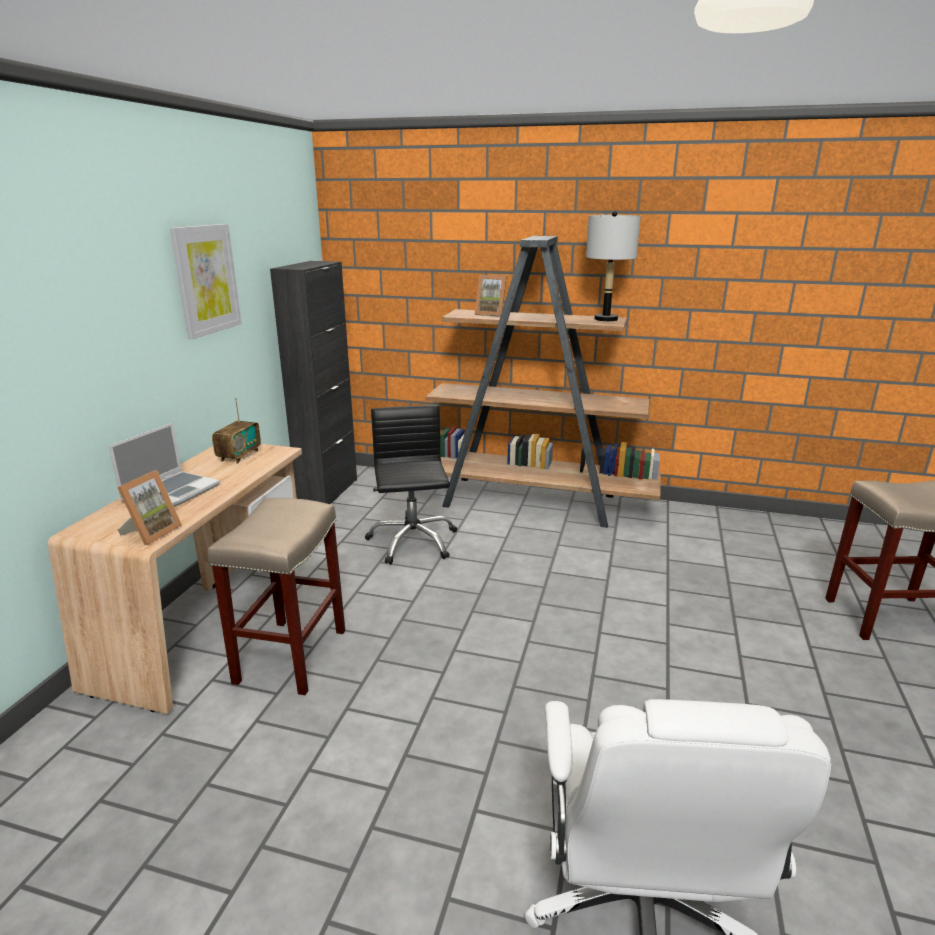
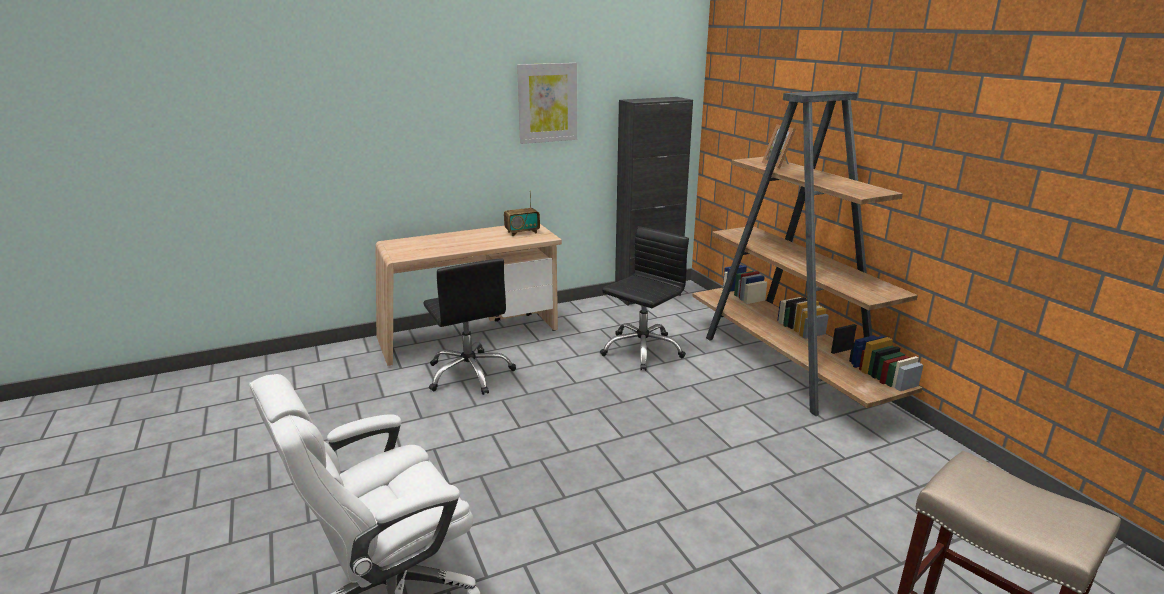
camera: 50 degrees right, 0 degrees up
(151, 532) = (408, 254): picture frame -> none
(171, 493) = (454, 240): laptop -> none
(291, 657) = (470, 373): beige stool -> black office chair
(606, 319) = (870, 190): grey table lamp -> none

